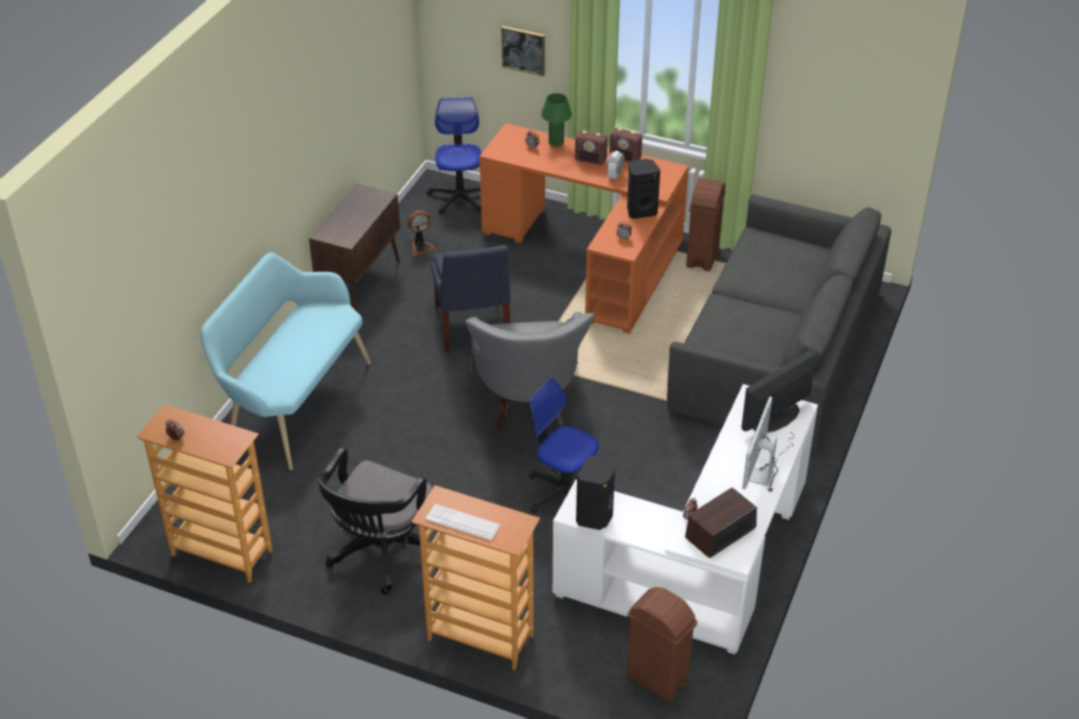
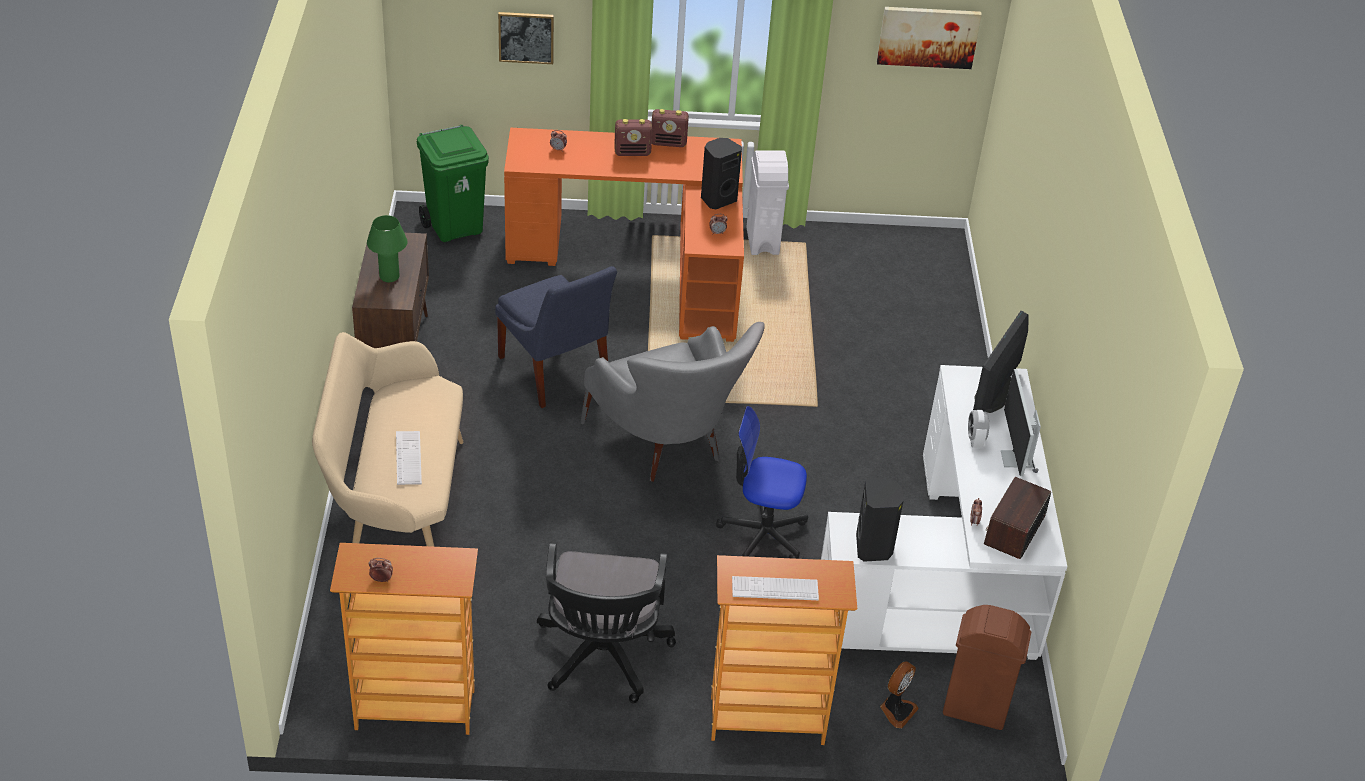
camera: 25 degrees left, 0 degrees up
(288, 360) = (408, 458): none -> keyboard
(293, 403) = (397, 510): turquoise bench -> beige bench
(421, 247) = (443, 294): fan -> fan (896, 710)
(460, 198) = (455, 227): office chair -> green trash can
(556, 142) = (582, 139): green table lamp -> green table lamp (389, 276)
(615, 175) = (669, 164): alarm clock -> alarm clock (975, 440)
(703, 258) = (762, 241): brown trash can -> white trash can
(777, 350) = (895, 325): grey sofa -> none
(854, 103) = (928, 36): none -> picture

